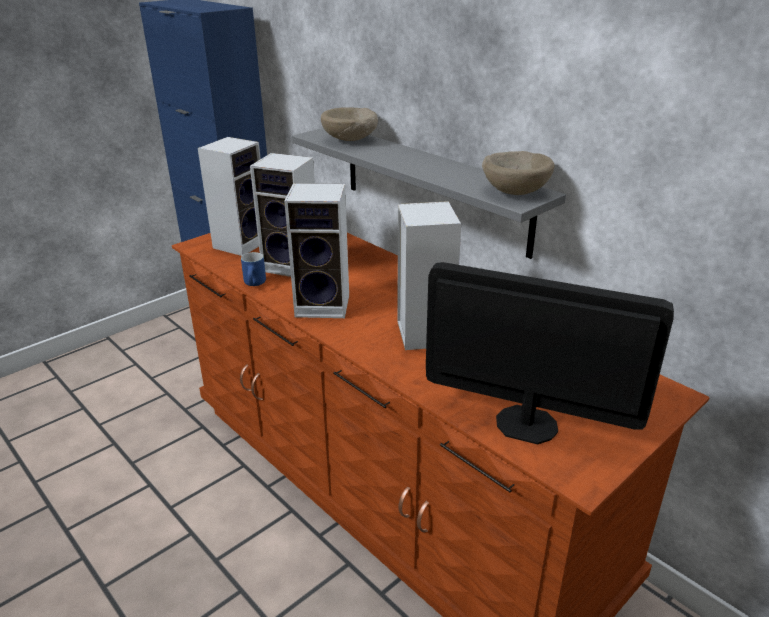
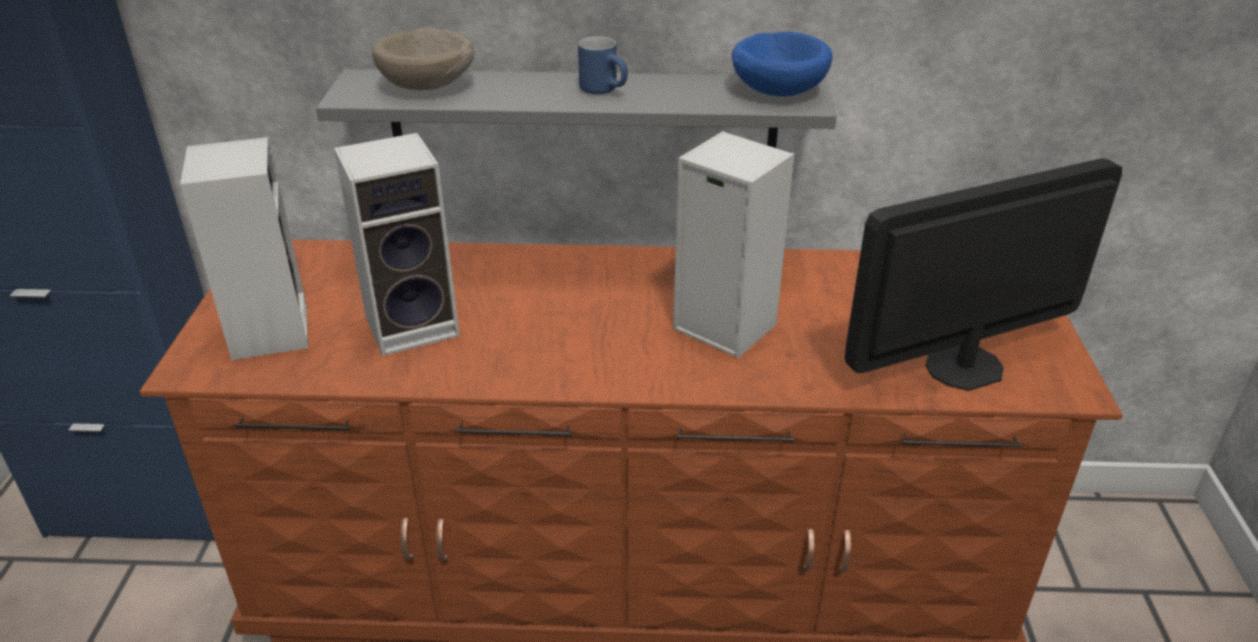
camera: 45 degrees left, 5 degrees up
(256, 284) = (408, 378): blue mug -> blue mug (606, 90)
(325, 305) = (555, 355): speaker -> none
(516, 191) = (777, 90): beige bowl -> blue bowl

